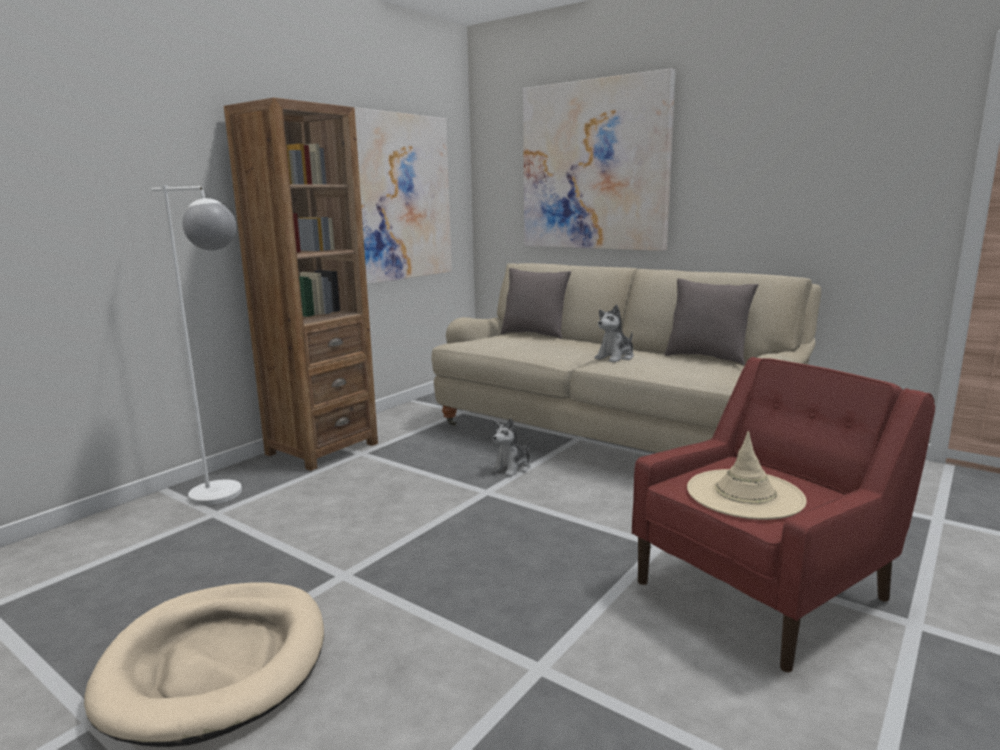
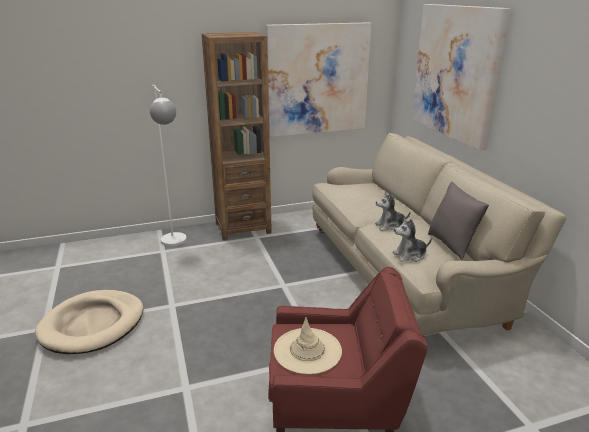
camera: 35 degrees right, 10 degrees up
(512, 468) = (316, 275): plush toy -> plush toy (410, 255)
(534, 334) = (380, 189): grey pillow -> none

